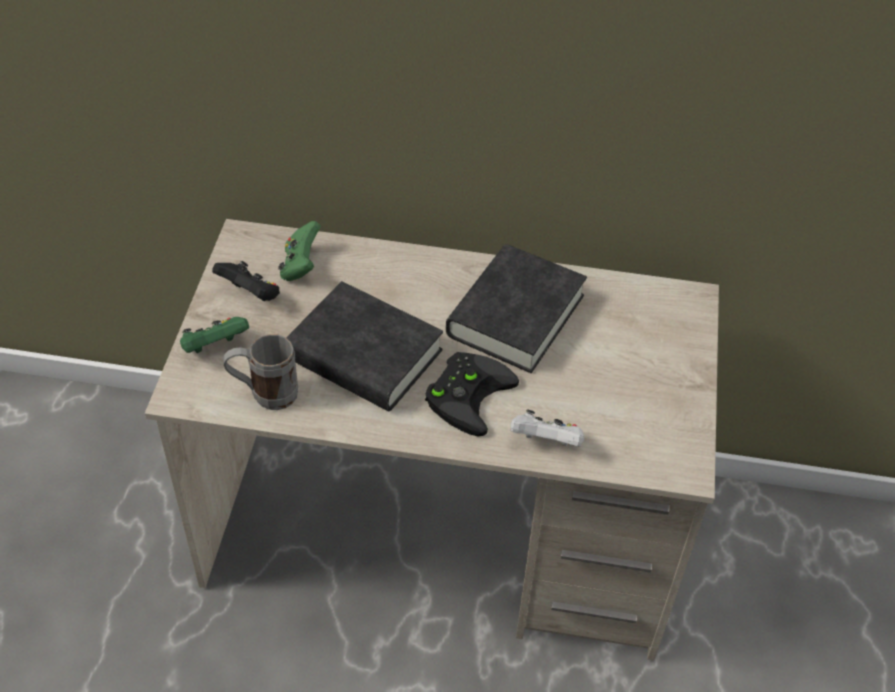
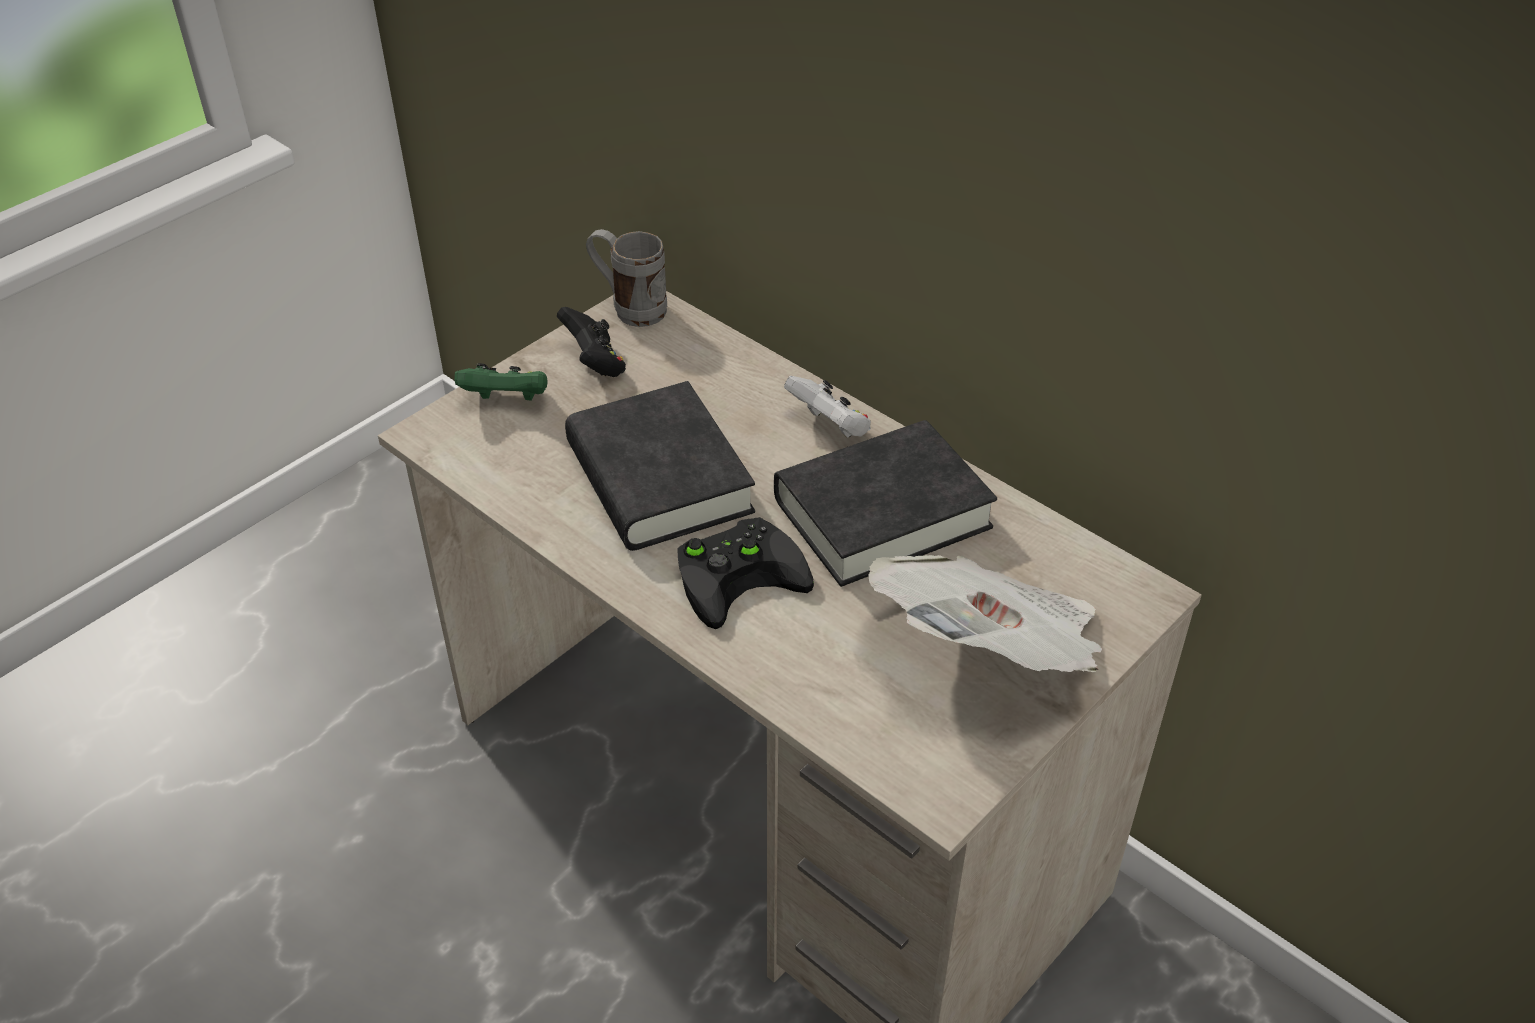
camera: 35 degrees right, 5 degrees down
(264, 395) = (512, 471): grey mug -> grey mug (629, 308)
(300, 266) = (676, 356): green game controller -> none
(546, 442) = (785, 674): white game controller -> white game controller (830, 427)
(643, 372) = (990, 652): none -> newspaper

